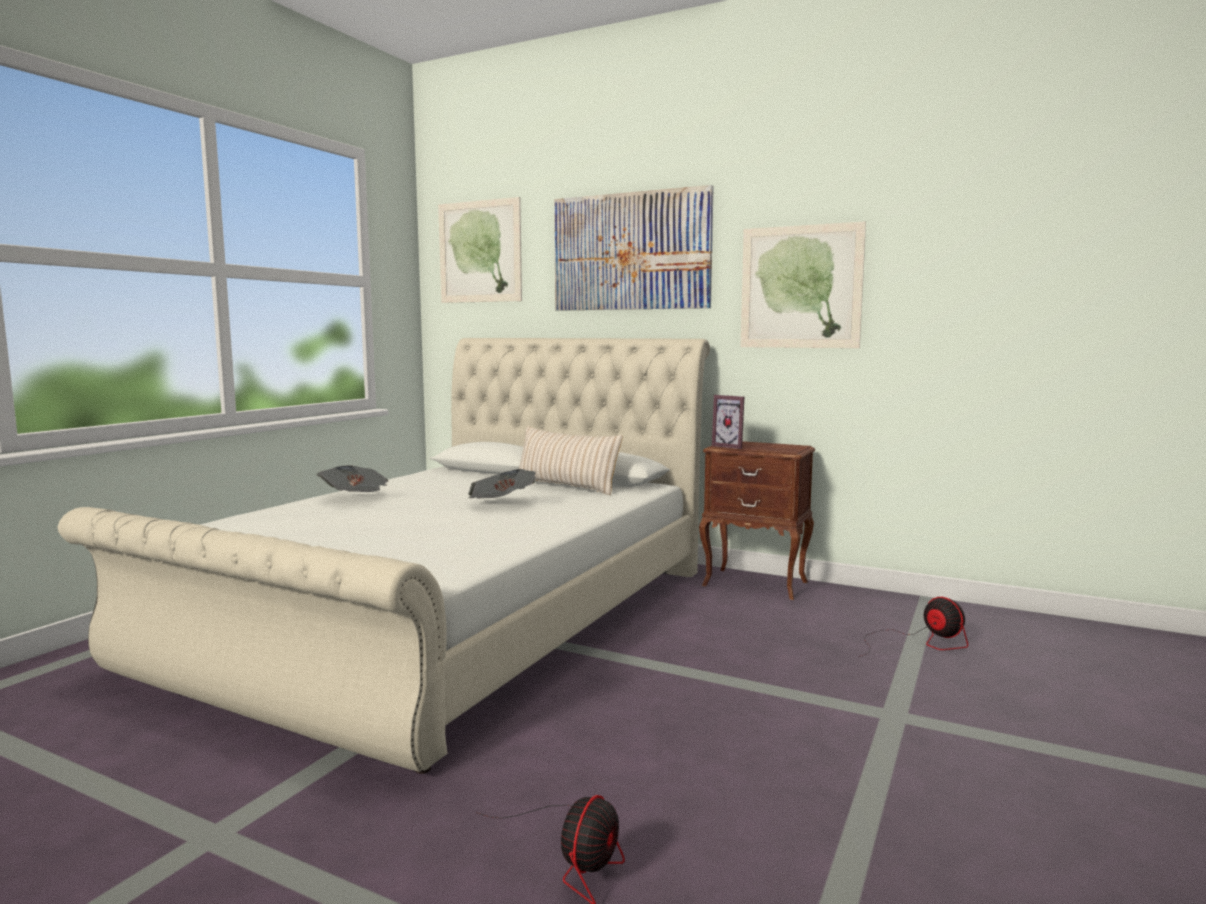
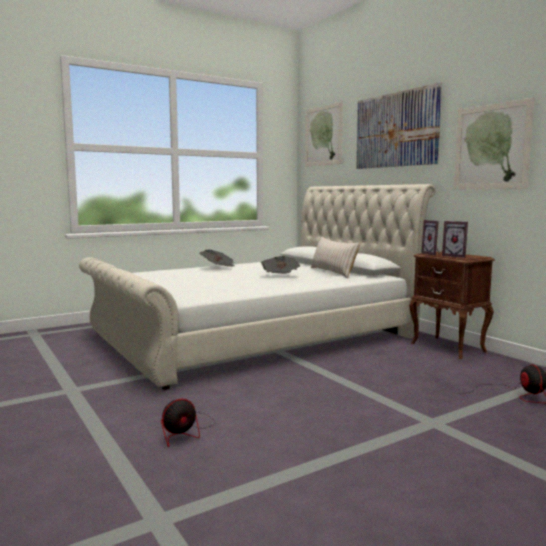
camera: 30 degrees right, 0 degrees up
(768, 447) = (456, 256): none -> picture frame

